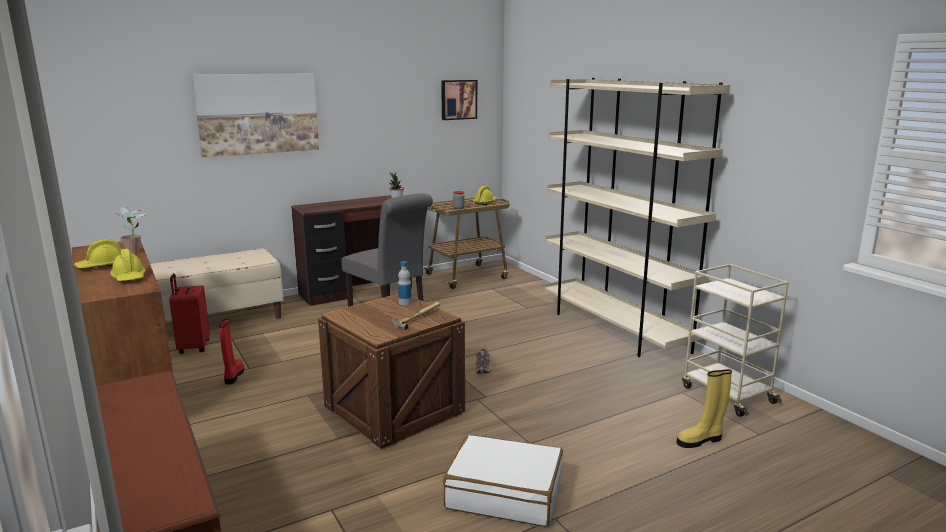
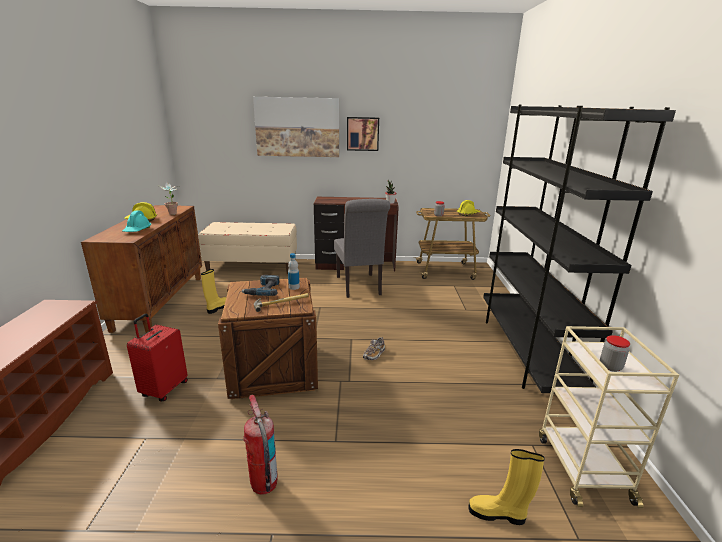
camera: 30 degrees right, 5 degrees up
(129, 278) = (137, 230): yellow hard hat -> turquoise hard hat
(193, 347) = (221, 282): red suitcase -> red suitcase (164, 389)
(233, 375) = (218, 308): red boot -> yellow boot
(375, 312) = (263, 290): none -> power drill
(458, 99) = (462, 125): picture -> picture (362, 134)
(505, 493) = (264, 484): white suitcase -> fire extinguisher
(614, 329) = (525, 352): beige bookcase -> black bookcase
(739, 292) = (610, 367): none -> jar

